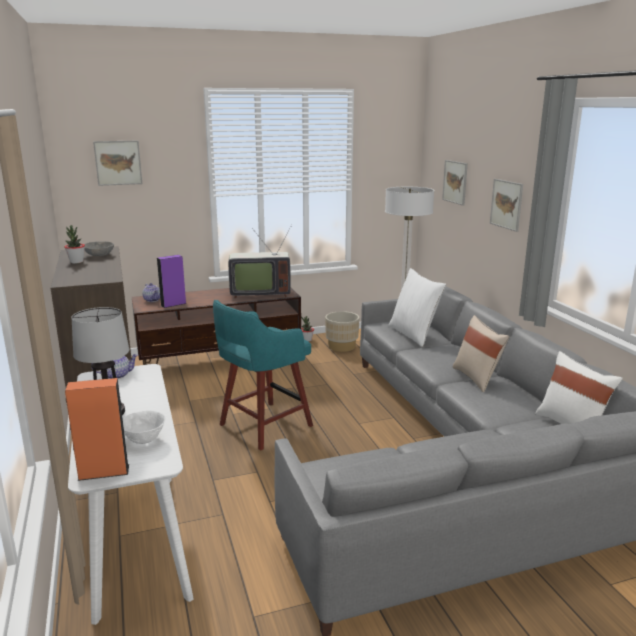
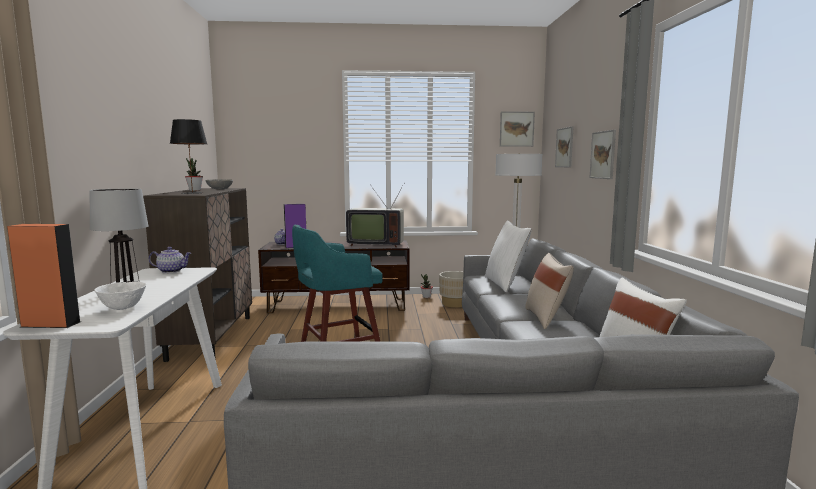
camera: 15 degrees right, 10 degrees down
(95, 274) = (192, 193): none -> black table lamp
(118, 163) = (269, 130): picture -> picture (516, 129)

